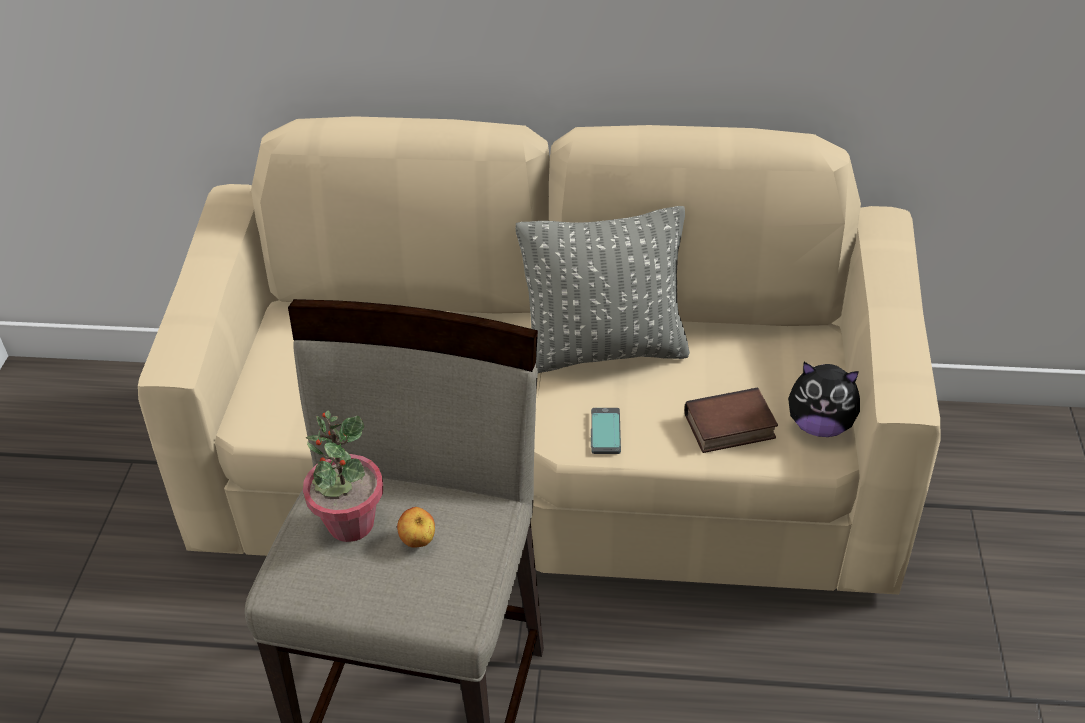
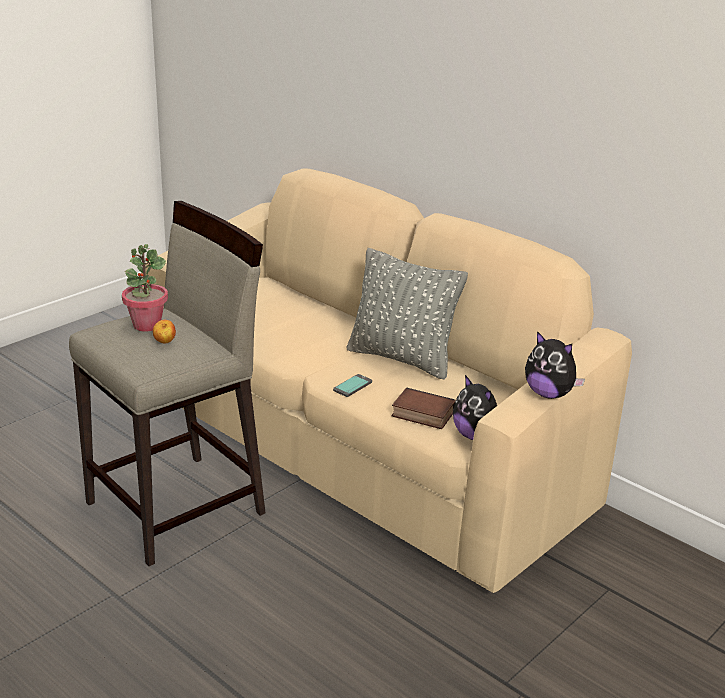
camera: 35 degrees right, 15 degrees down
(912, 338) = (549, 394): none -> plush toy

